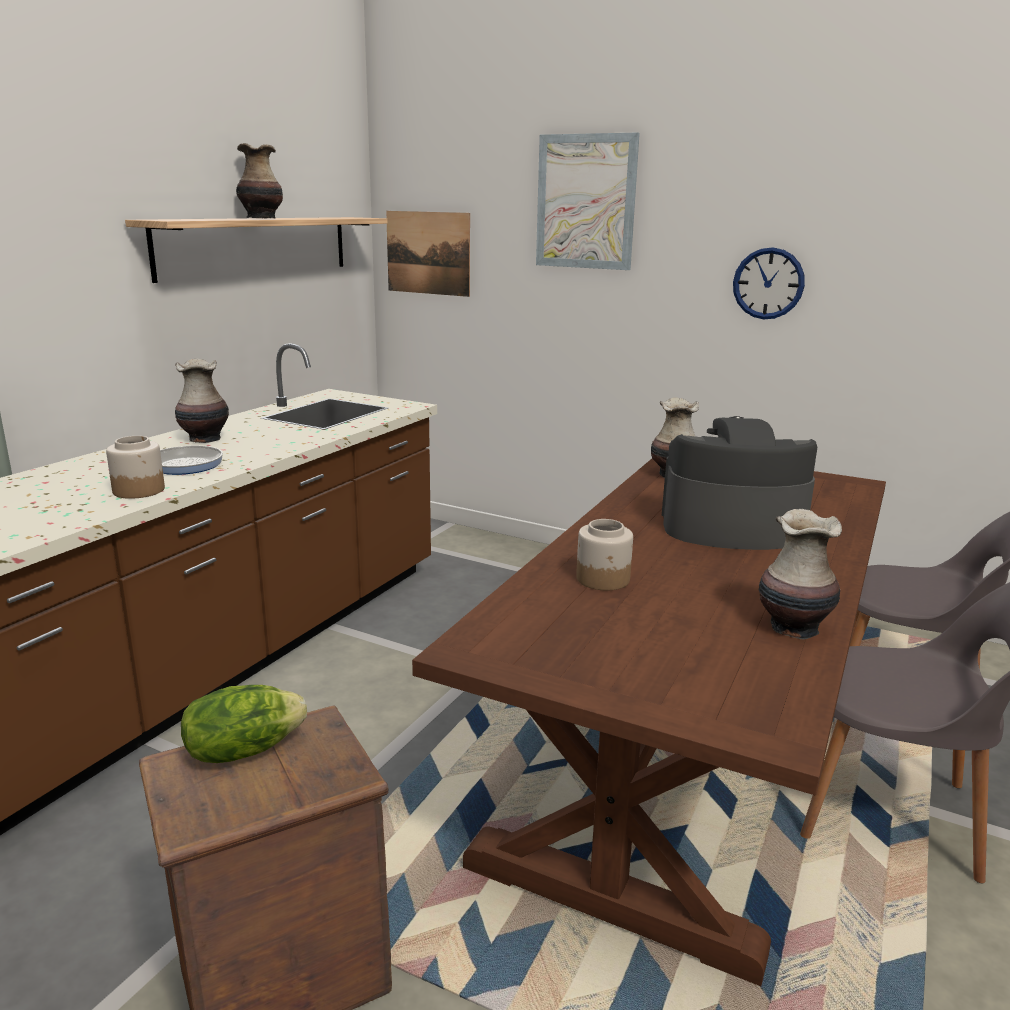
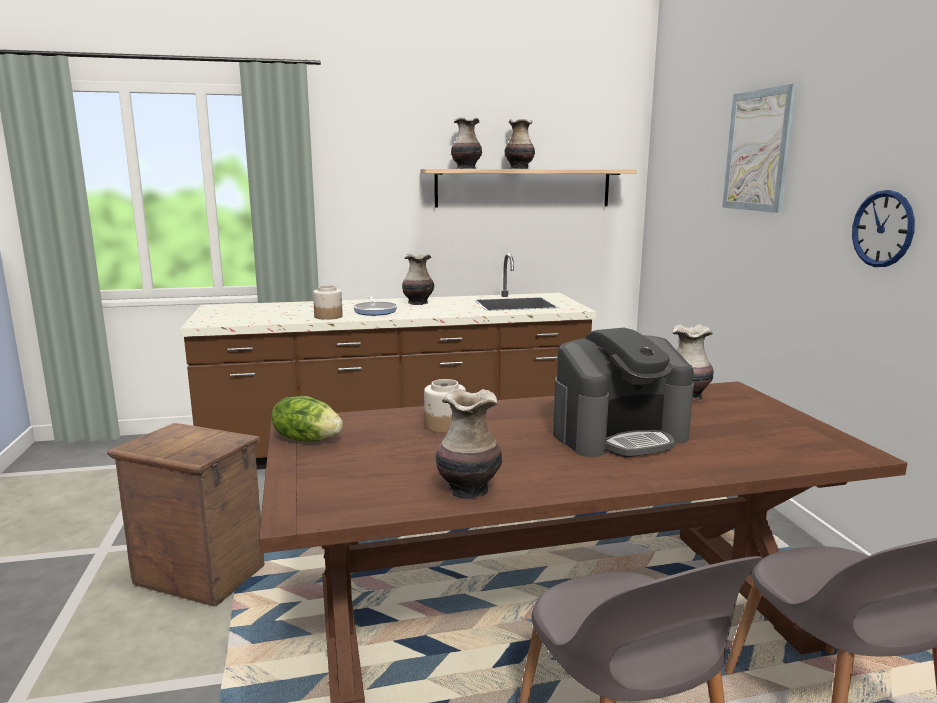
camera: 50 degrees right, 5 degrees down
(203, 219) = (465, 168): none -> vase
(243, 750) = (196, 434): lettuce -> lettuce (307, 439)
(428, 253) = (669, 197): picture -> none
(730, 527) = (619, 435): coffee machine -> coffee machine turned 105 degrees clockwise

